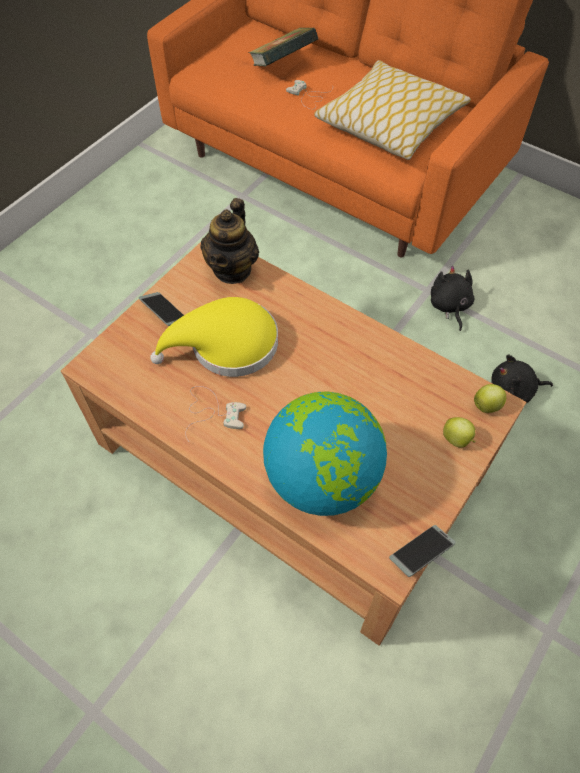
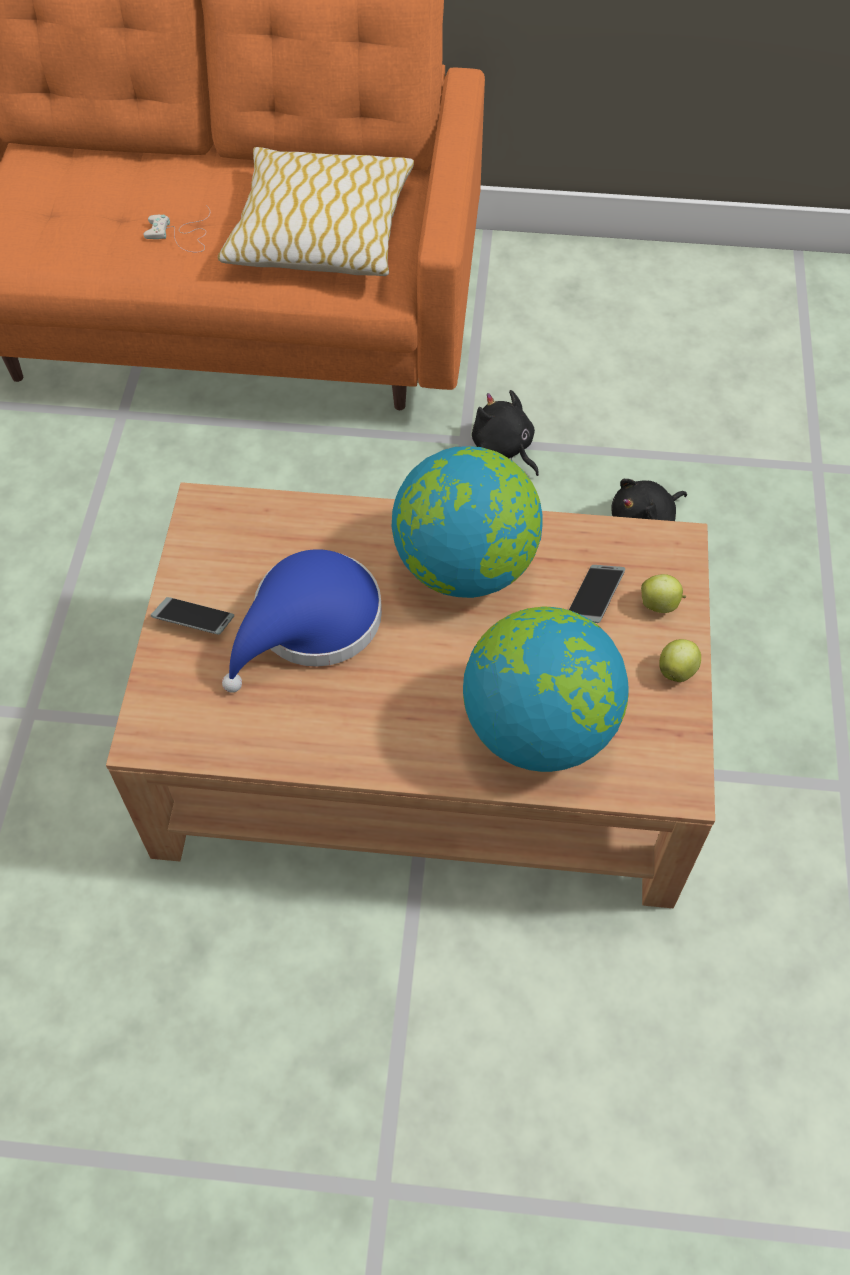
camera: 30 degrees left, 0 degrees up
(212, 411) = (350, 716): white game controller -> none
(227, 345) = (310, 624): yellow hat -> blue hat
(232, 269) = (246, 521): teapot -> none
(283, 65) = (112, 201): book -> none
(344, 355) = (465, 567): none -> globe
(421, 552) = (701, 752): phone -> phone (594, 598)
(487, 405) = (668, 549): apple -> apple (676, 670)

